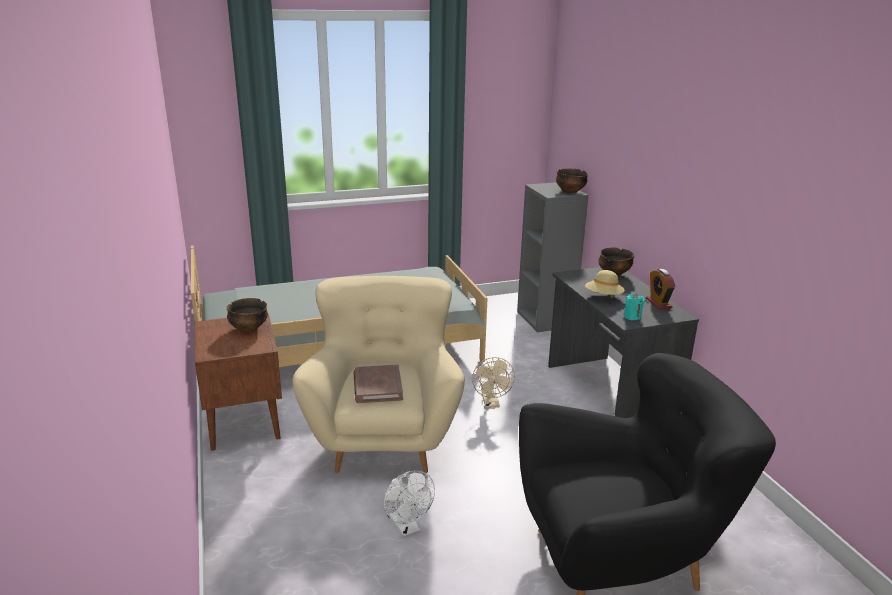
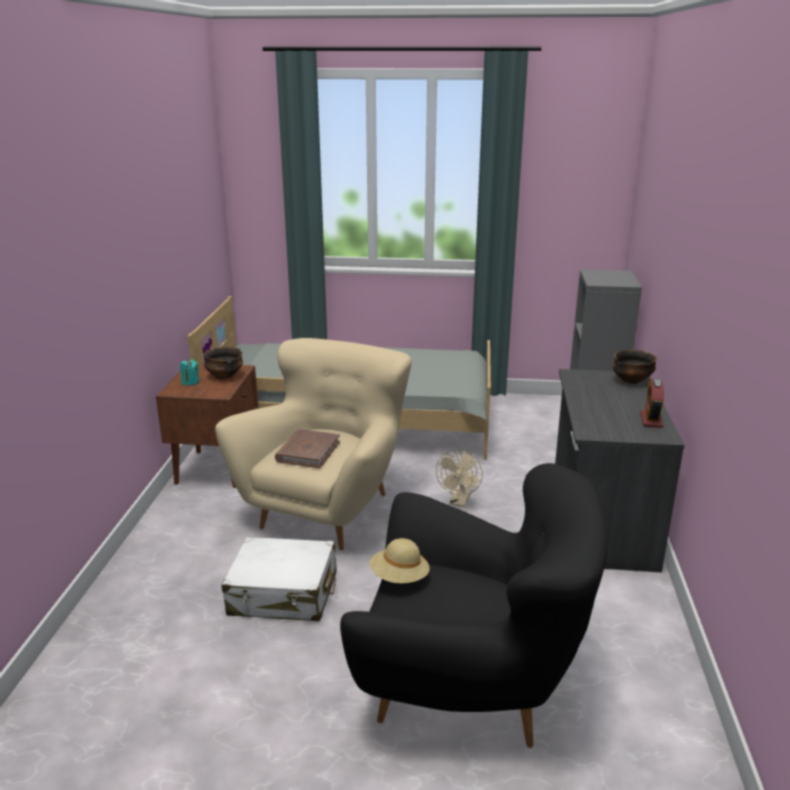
camera: 25 degrees right, 0 degrees up
(407, 527) = (283, 594): white fan -> white suitcase
(570, 191) = (623, 281): bowl -> none
(603, 297) = (590, 402): beige hat -> beige hat (399, 578)
(632, 317) = (601, 428): turquoise candle -> turquoise candle (190, 382)

